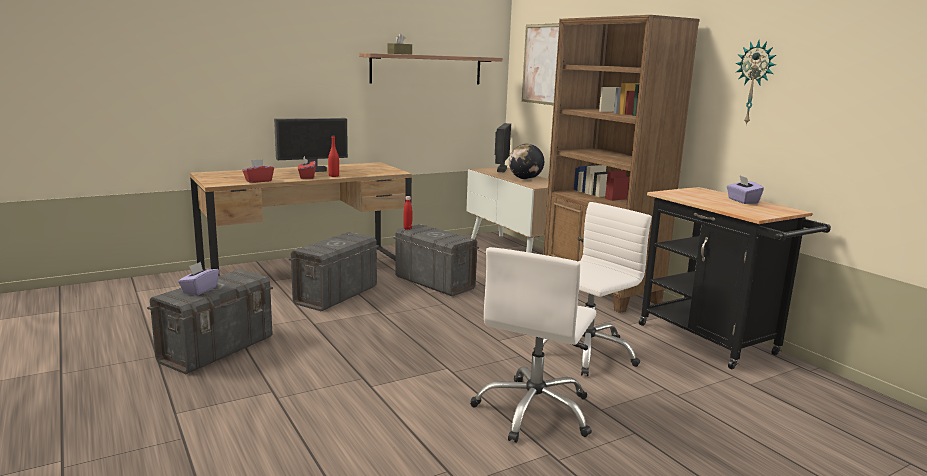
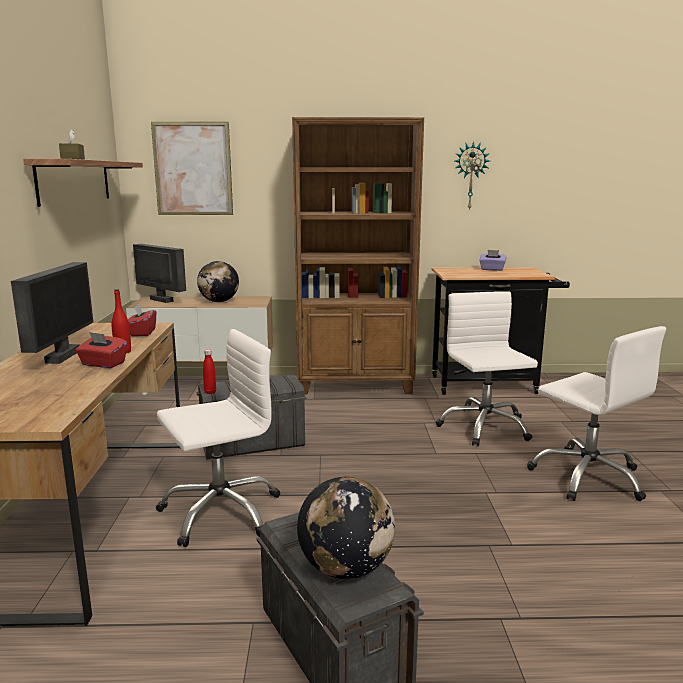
camera: 60 degrees left, 0 degrees up
(199, 290) = (346, 568): purple tissue box -> globe
(258, 181) = (78, 392): red tissue box -> red tissue box (142, 332)
(335, 295) = (220, 512): grey storage box -> white office chair

